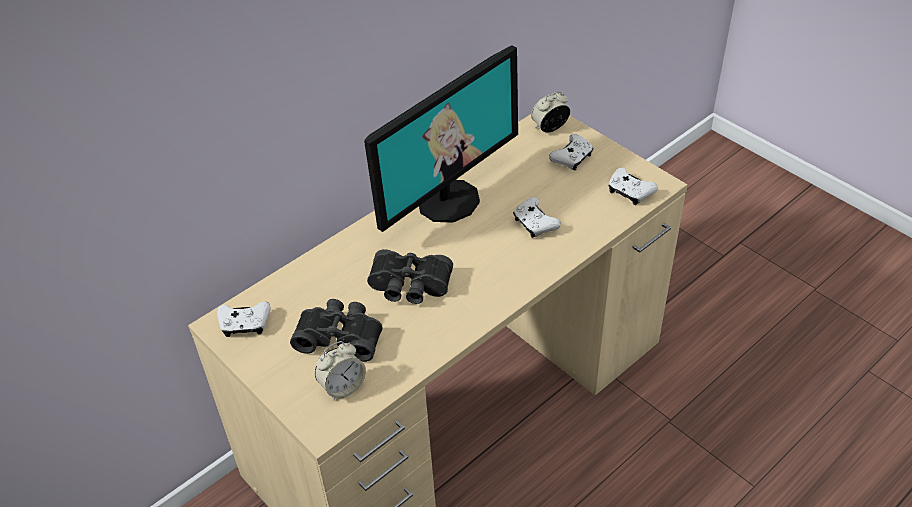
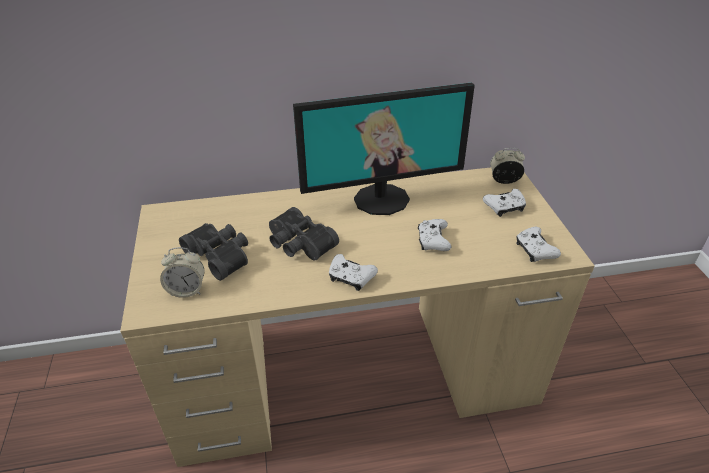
camera: 30 degrees right, 5 degrees down
(245, 324) = (172, 220): white game controller -> white game controller (350, 278)

